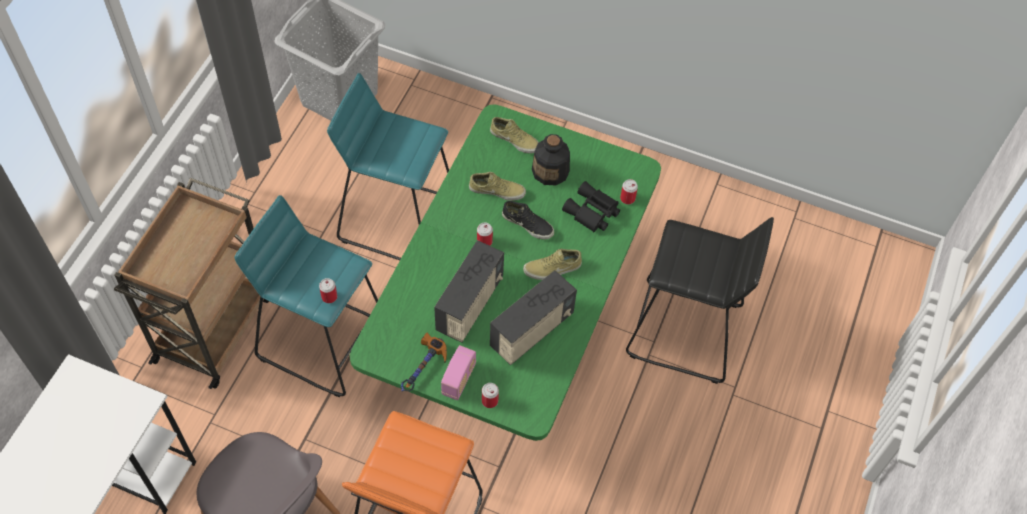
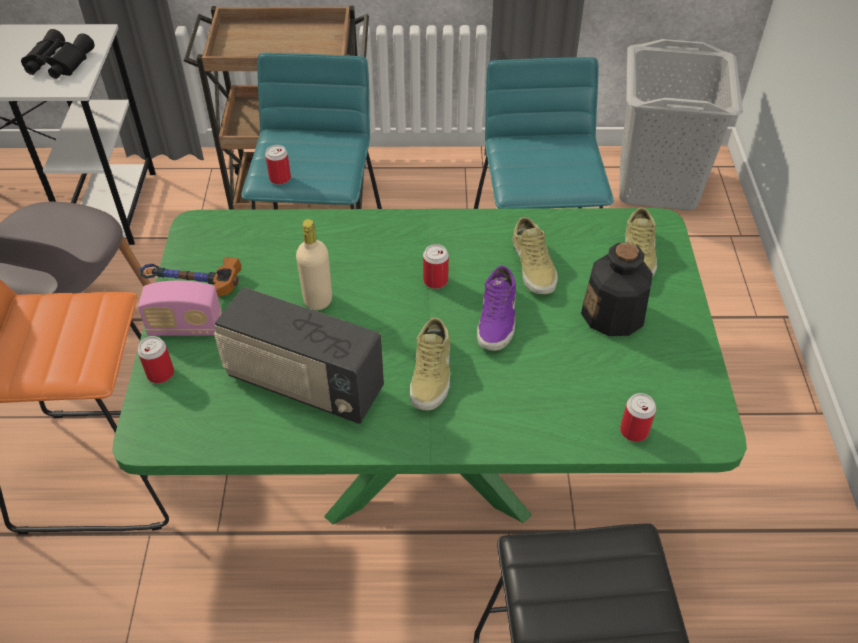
camera: 70 degrees right, 10 degrees down
(470, 305) = (318, 300): radio -> beige bottle
(528, 223) = (498, 319): black shoe -> purple shoe
(552, 269) = (432, 374): beige shoe -> beige shoe turned 135 degrees counterclockwise
(592, 213) = (571, 391): black binoculars -> black binoculars (57, 63)

